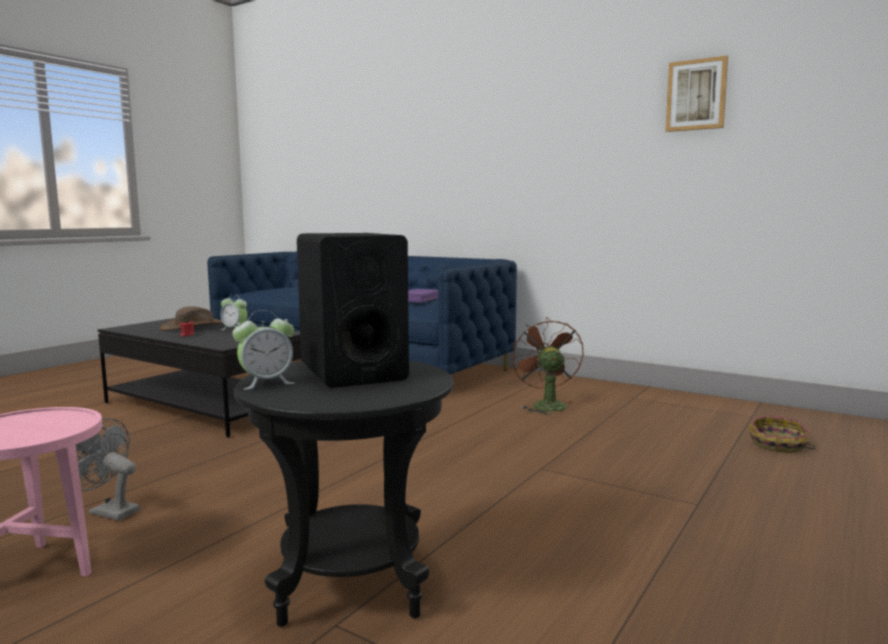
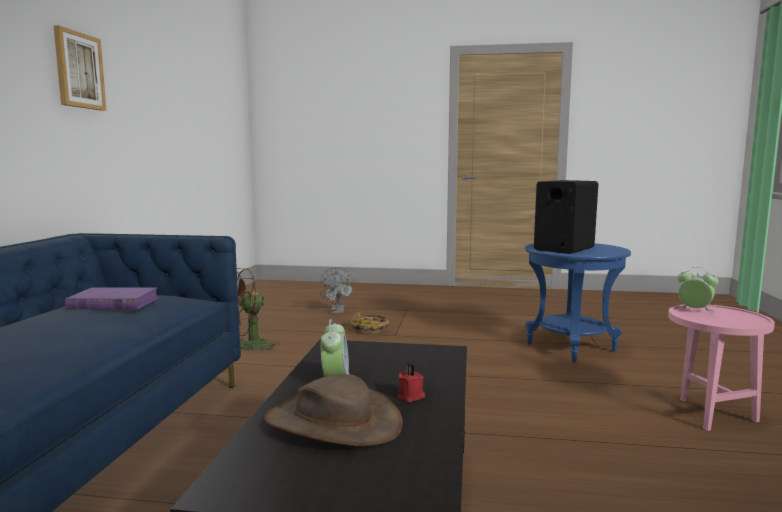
camera: 115 degrees left, 0 degrees up
(108, 511) = (646, 431): grey fan -> grey fan (337, 312)
(266, 383) = (609, 252): alarm clock -> alarm clock (694, 310)
(352, 584) = (571, 348): black side table -> blue side table
(696, 95) = (168, 71): picture -> picture (79, 70)
(778, 445) = (305, 301): basket -> basket (370, 329)

